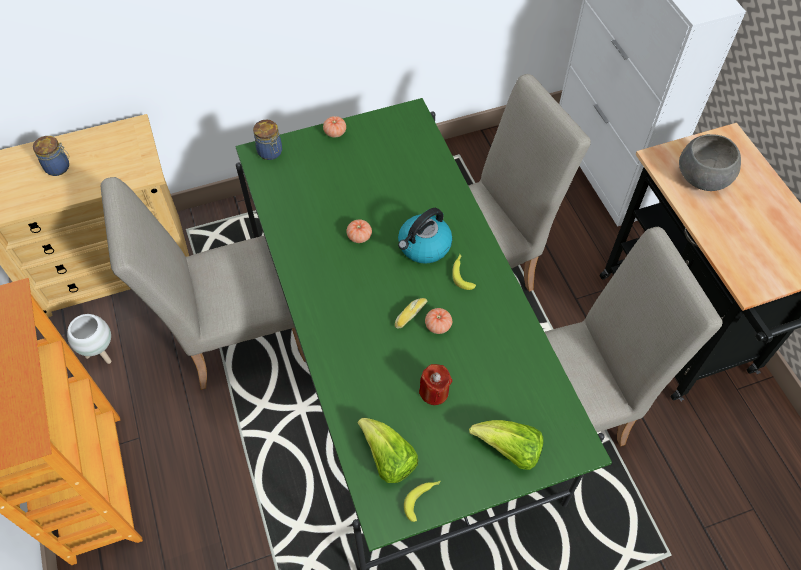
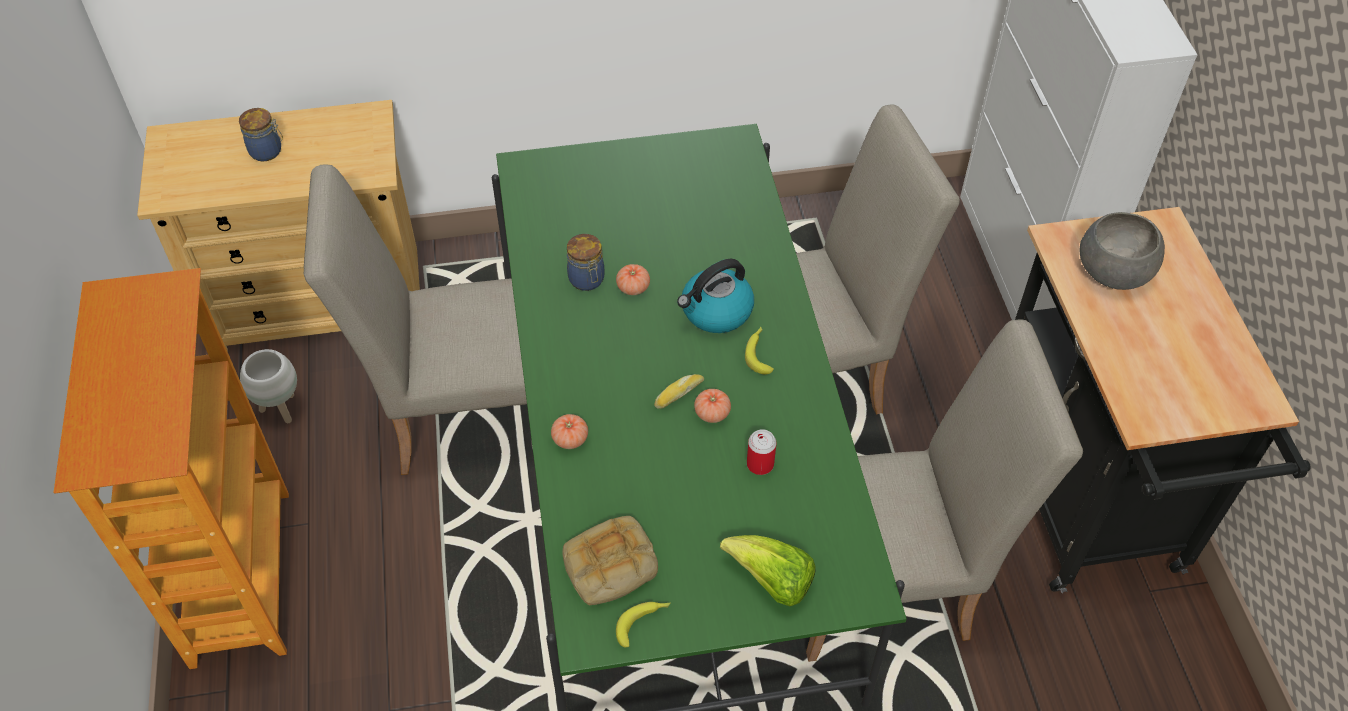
camera: 10 degrees right, 5 degrees down
(270, 152) = (540, 167): jar -> jar (587, 280)
(335, 132) = (630, 153): tomato -> tomato (570, 439)
(388, 458) = (609, 566): lettuce -> bread
(434, 392) = (688, 494): red candle -> none
(481, 360) = (760, 464): none -> can

